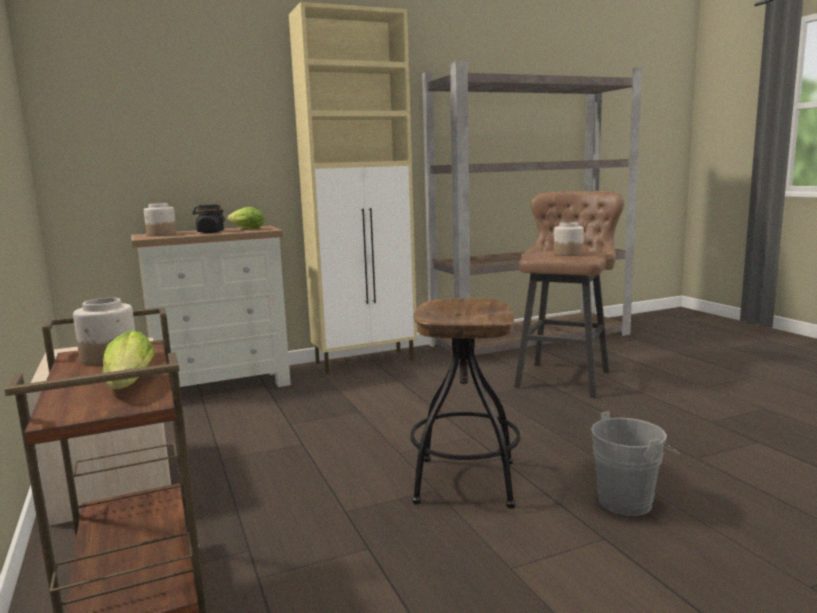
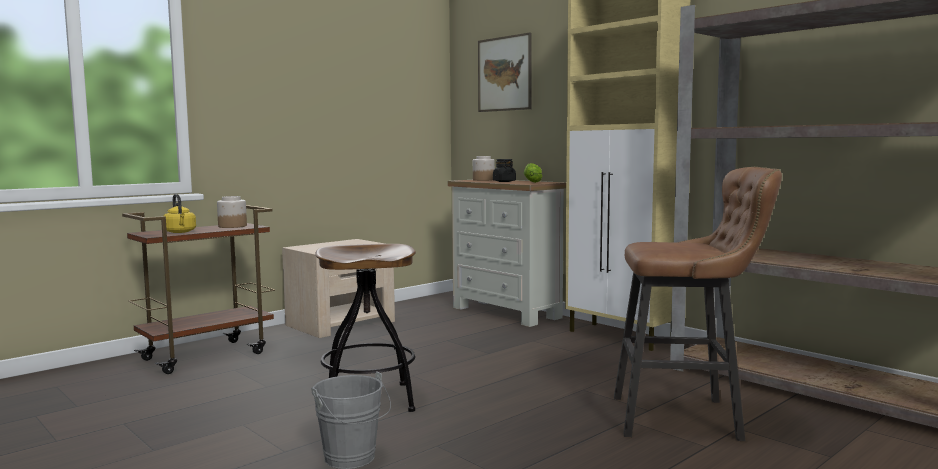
camera: 70 degrees right, 5 degrees down
(128, 386) = (180, 232): lettuce -> yellow kettle
(145, 96) = (504, 74): none -> picture
(568, 254) = (662, 246): jar -> none

